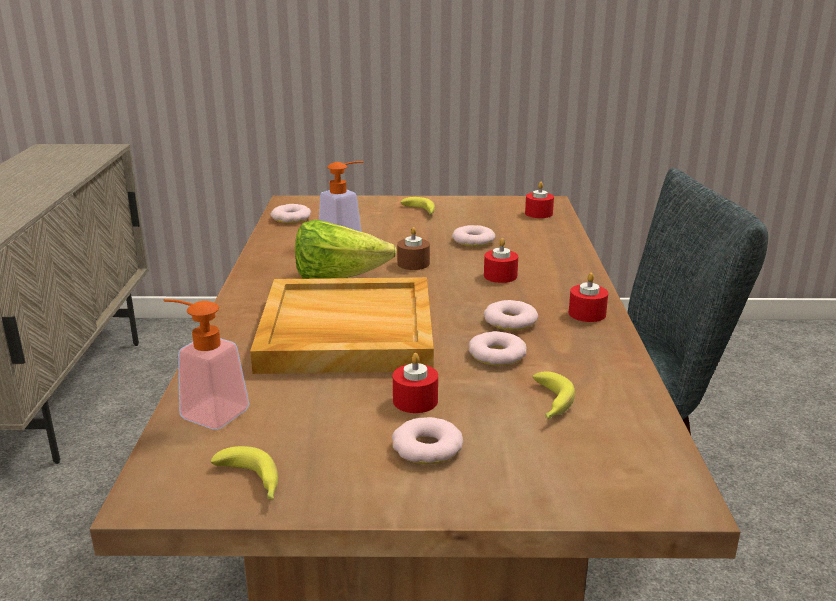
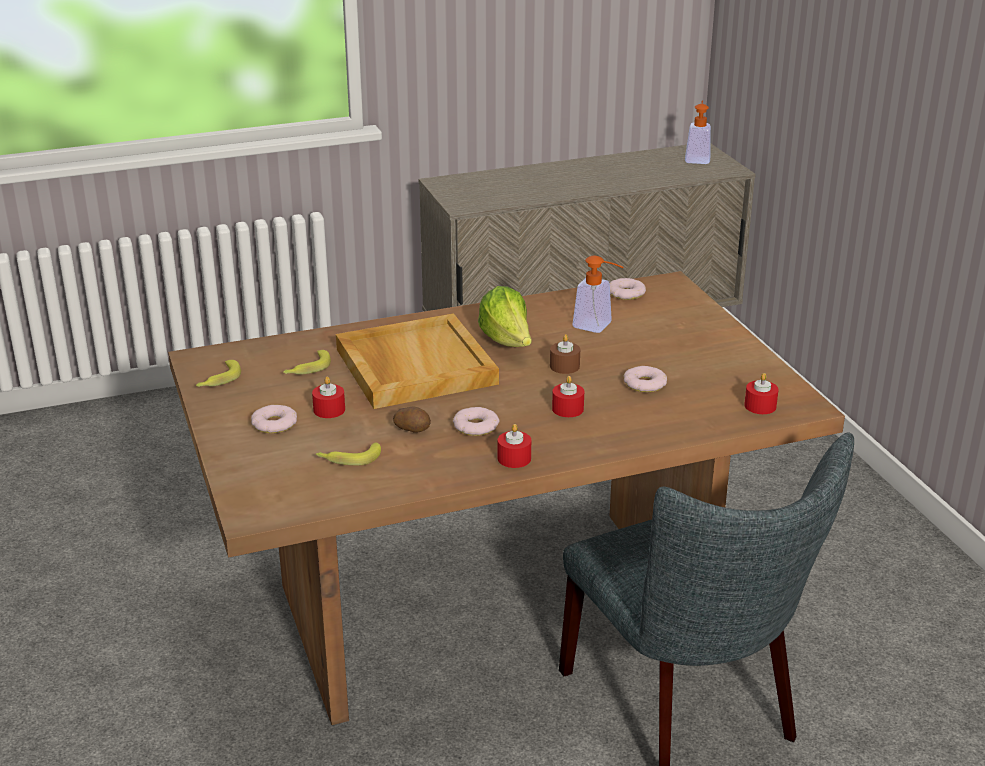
camera: 70 degrees right, 5 degrees up
(206, 411) = (285, 348): soap dispenser -> soap dispenser (697, 158)
(421, 212) = (702, 345): banana -> banana (307, 369)
(496, 355) = (412, 428): donut -> potato

